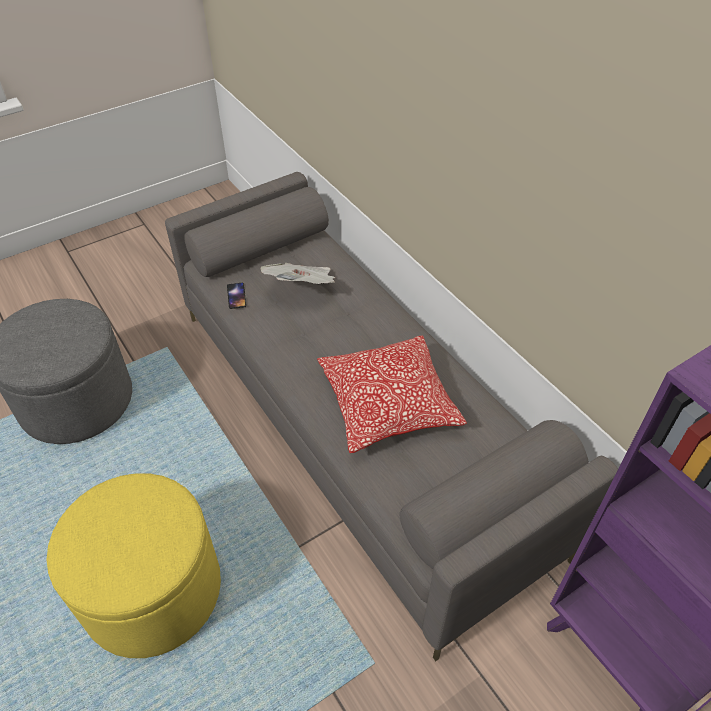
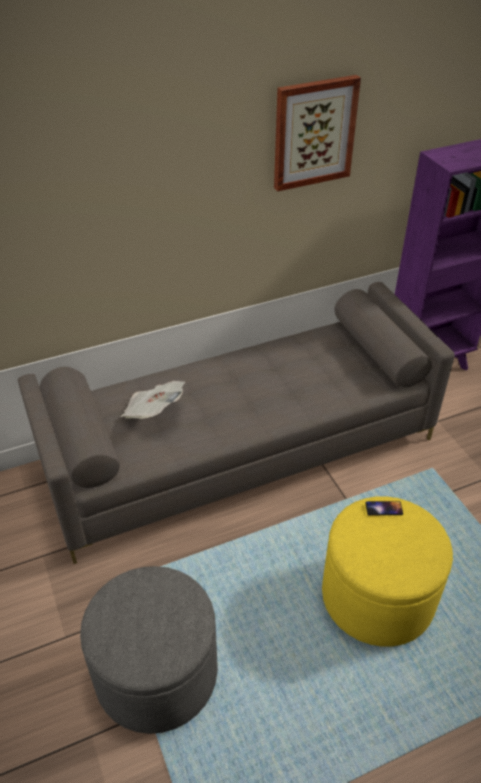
camera: 80 degrees left, 5 degrees down
(236, 296) = (148, 456): phone -> phone (384, 508)
(388, 404) = (292, 380): pillow -> none
(590, 143) = (313, 133): none -> picture

